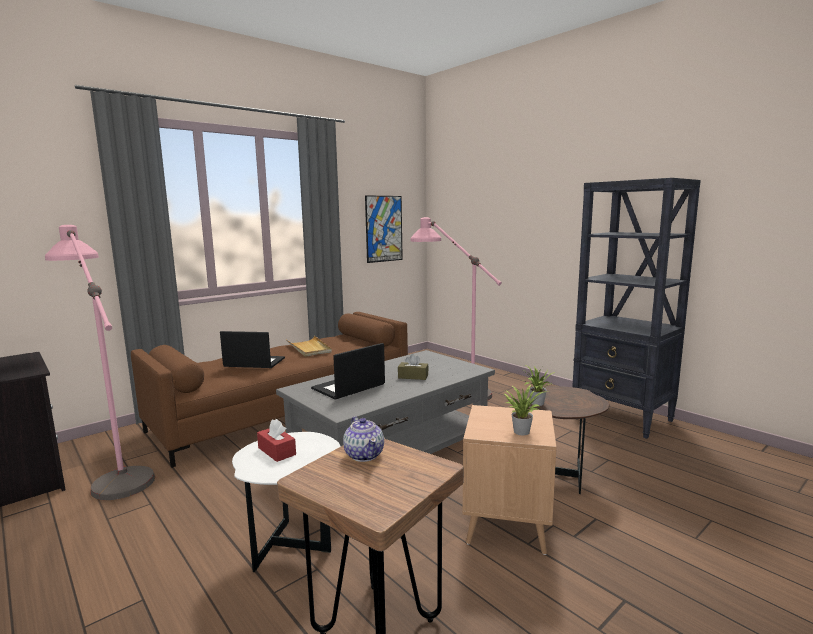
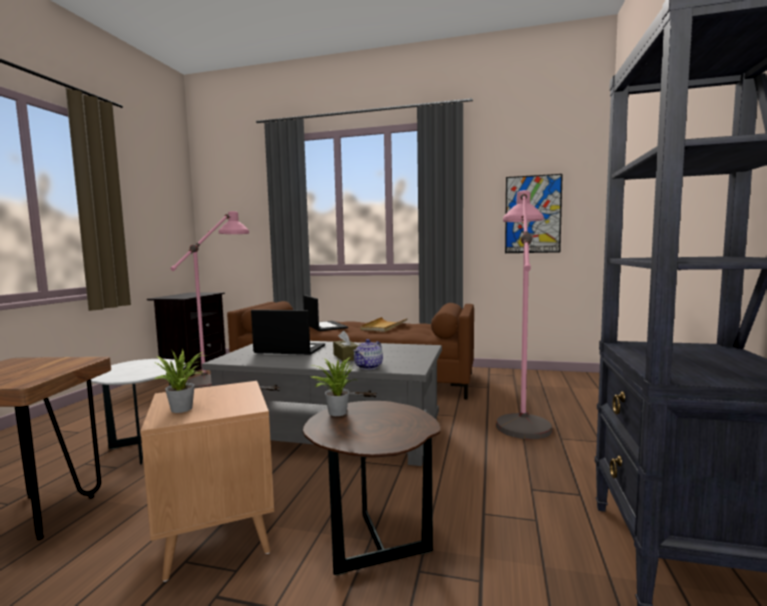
camera: 55 degrees right, 5 degrees down
(277, 451) = (142, 365): red tissue box -> none
(364, 455) = (57, 363): teapot -> teapot (369, 367)

